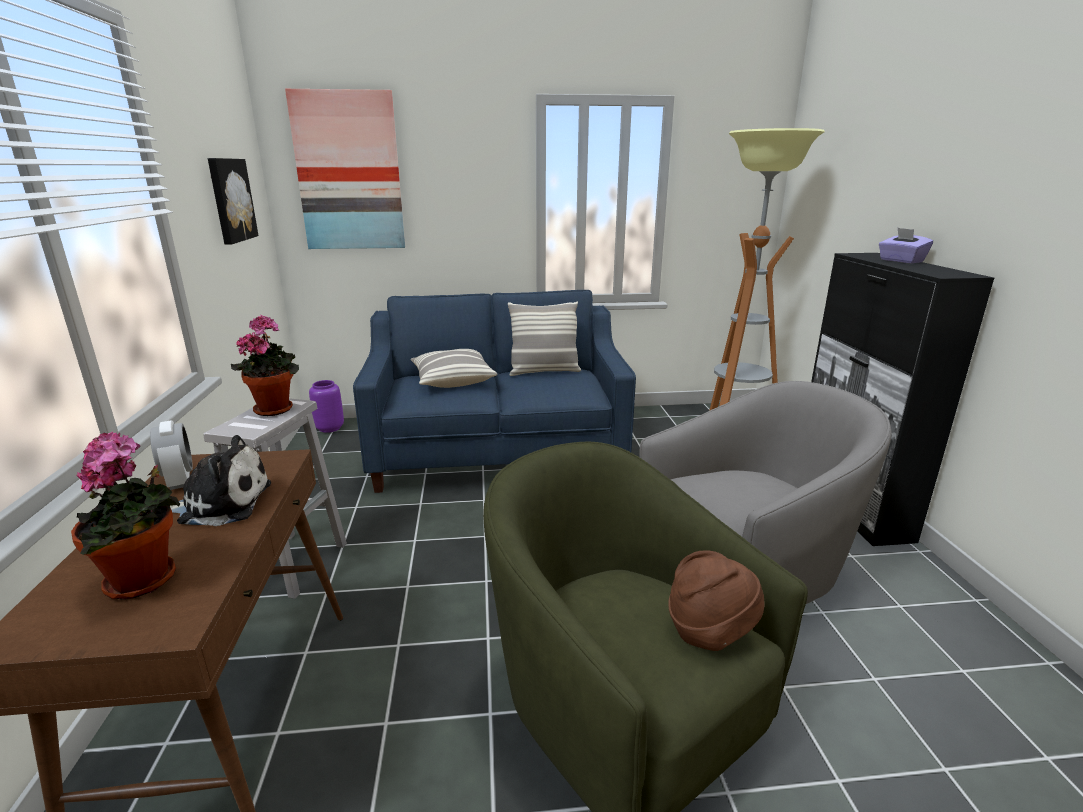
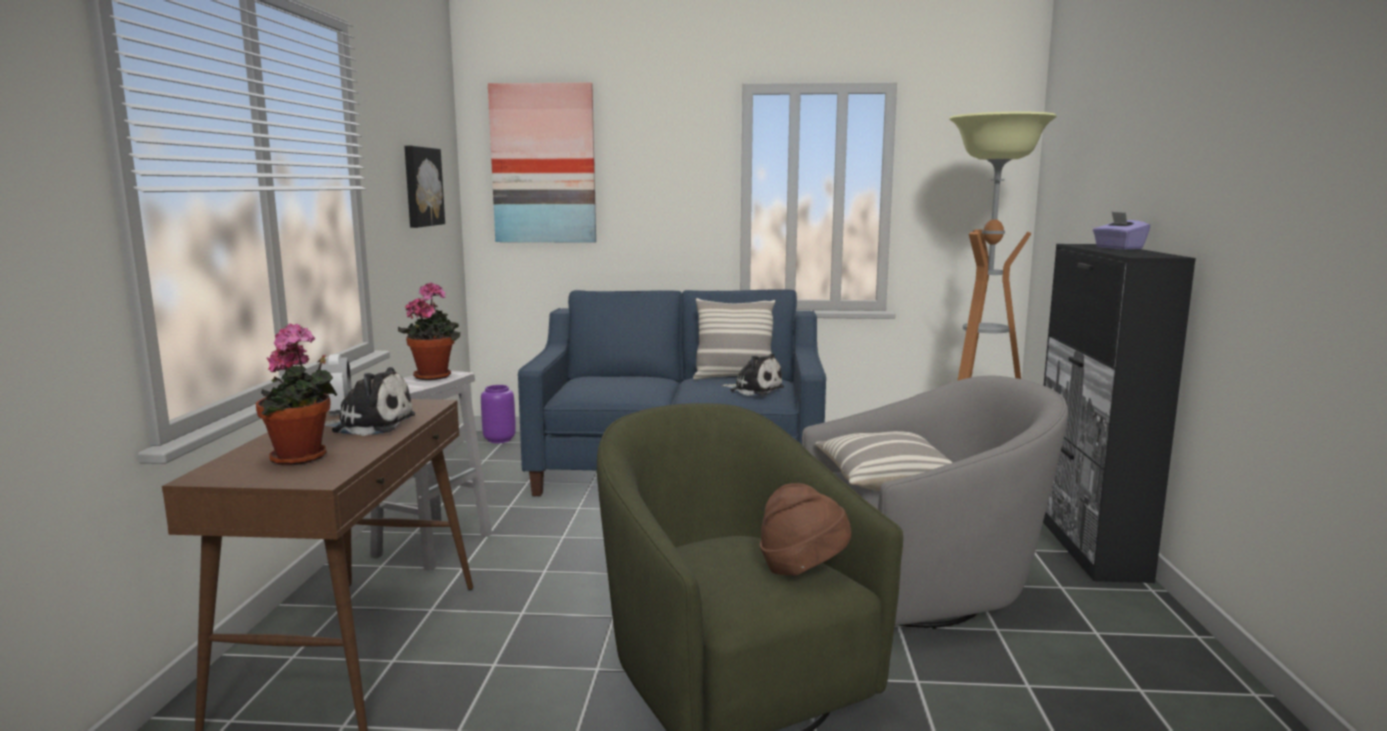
camera: 10 degrees right, 10 degrees down
(452, 380) = (629, 380): pillow -> pillow (885, 480)
(568, 386) = (754, 390): none -> plush toy

